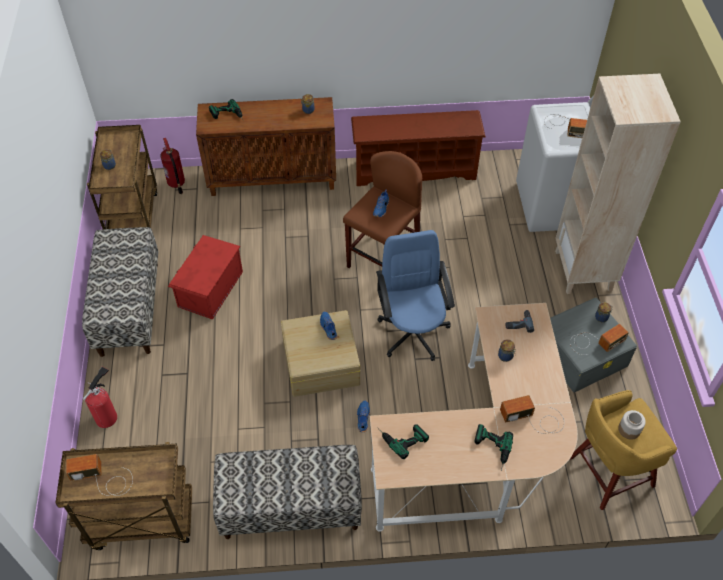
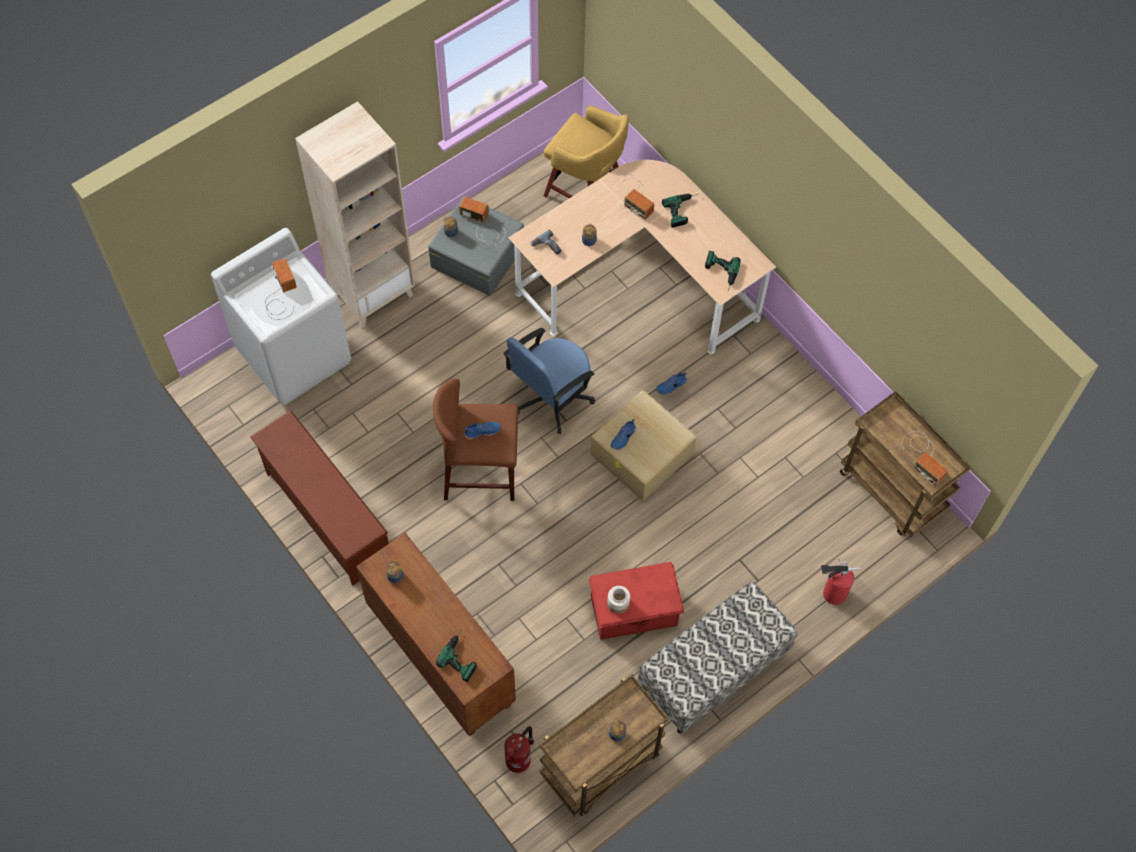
camera: 125 degrees left, 10 degrees up
(290, 507) = (791, 390): bench -> none
(629, 429) = (584, 143): jar -> jar (618, 603)

